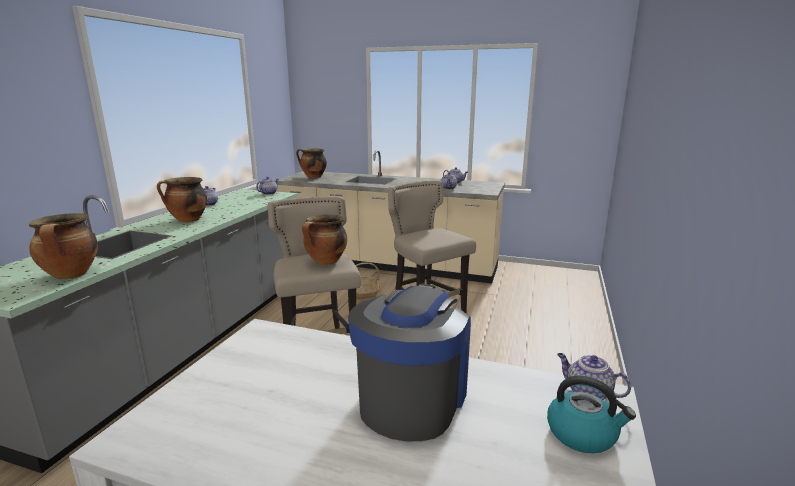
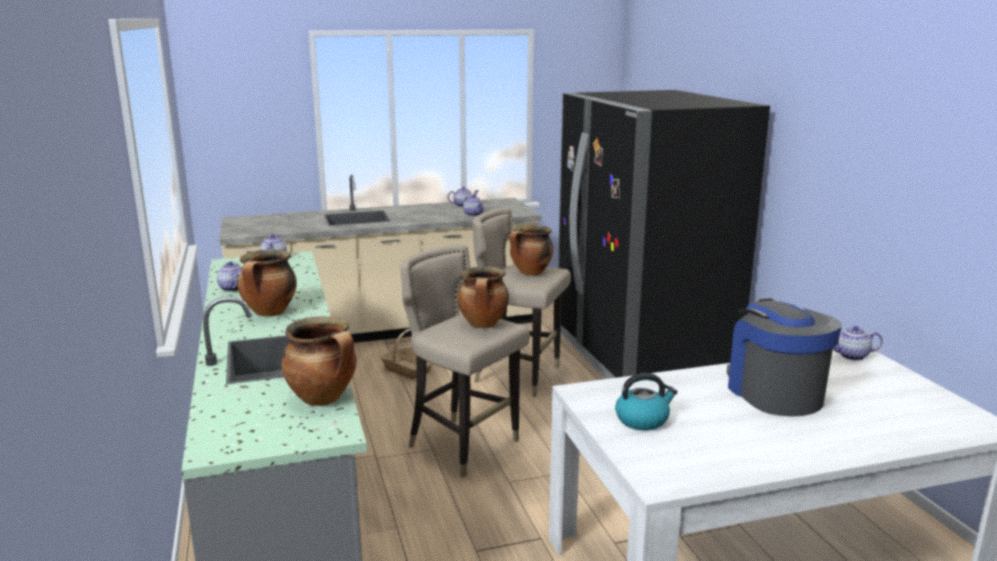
camera: 35 degrees left, 0 degrees up
(313, 177) = (265, 225): cooking pot -> cooking pot (530, 273)
(545, 333) = (641, 356): none -> black fridge
(582, 434) = (881, 376): kettle -> kettle (642, 420)

